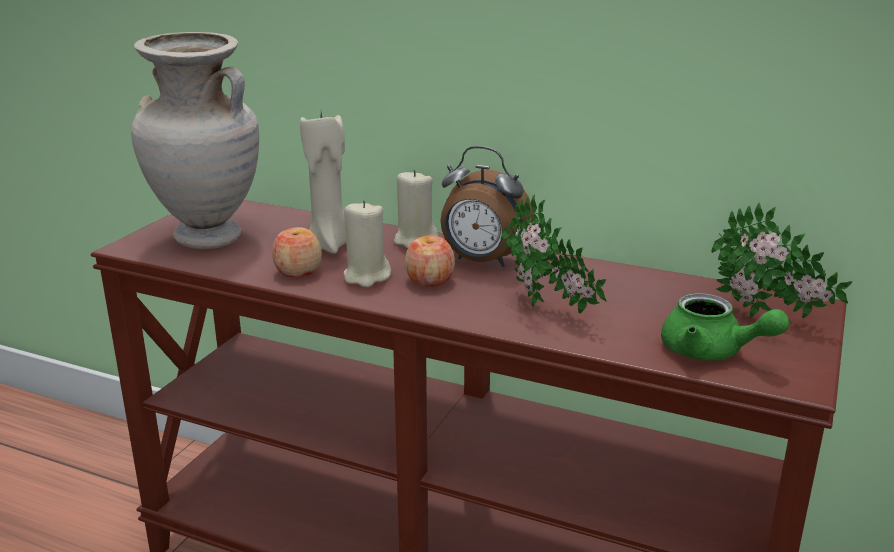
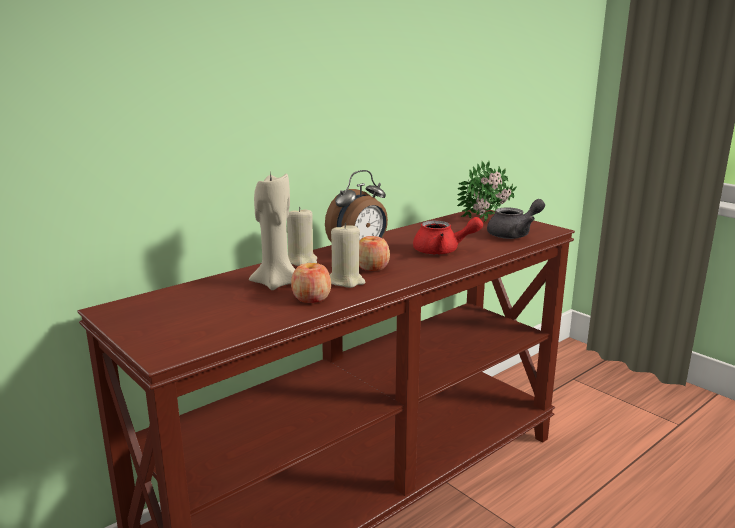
camera: 65 degrees left, 5 degrees down
(207, 239) = (198, 321): beige vase -> none
(548, 310) = (442, 251): potted plant -> red teapot
(711, 352) = (514, 234): green teapot -> grey teapot

